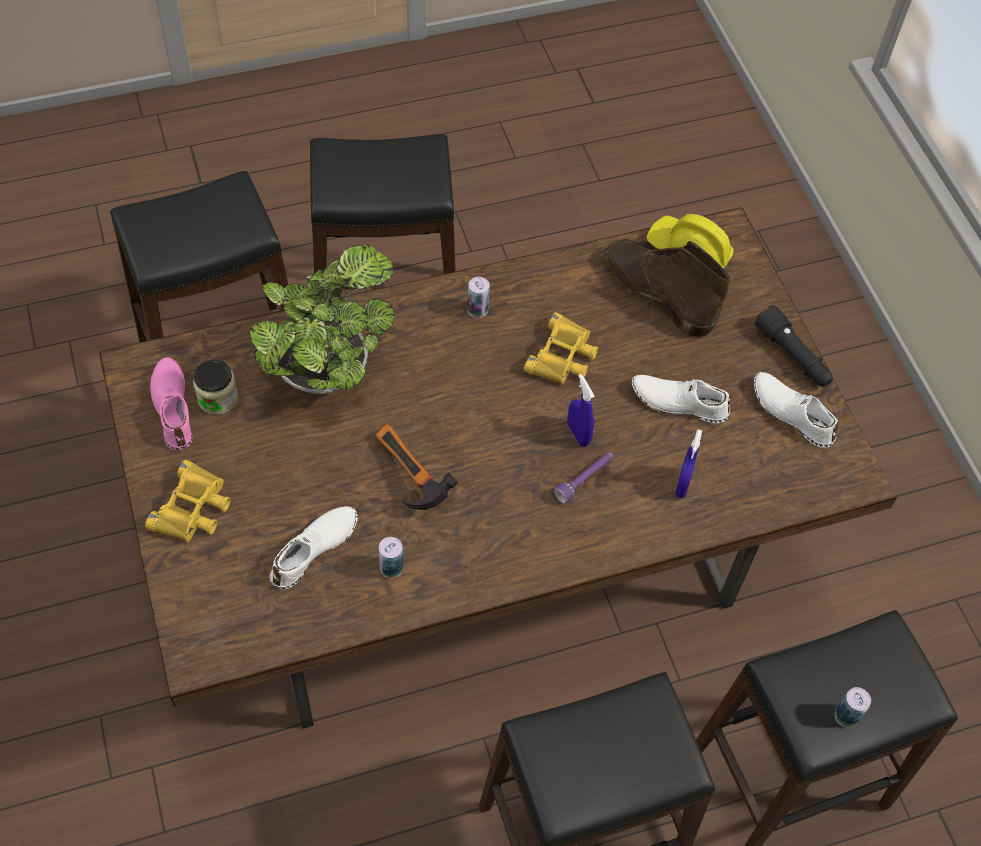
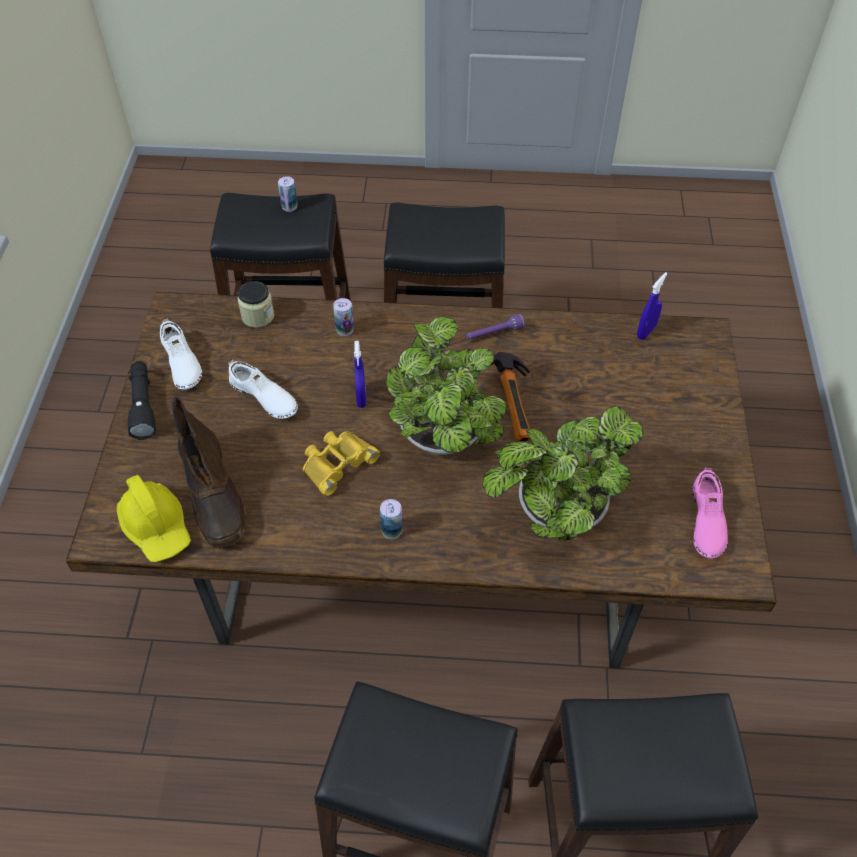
camera: 155 degrees left, 5 degrees down
(193, 508) = (698, 431): yellow binoculars -> none
(218, 398) = (663, 518): jar -> jar (258, 316)
(314, 550) = (605, 375): white shoe -> none
(391, 568) = (550, 348): can -> can (345, 329)
(467, 410) = (443, 442): none -> potted plant
(584, 479) = (375, 364): purple flashlight -> purple flashlight (494, 333)
(682, 484) = (303, 340): blue spray bottle -> blue spray bottle (646, 332)

